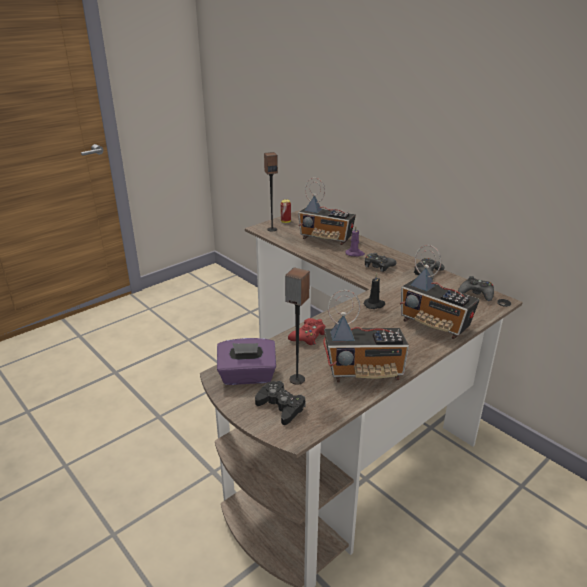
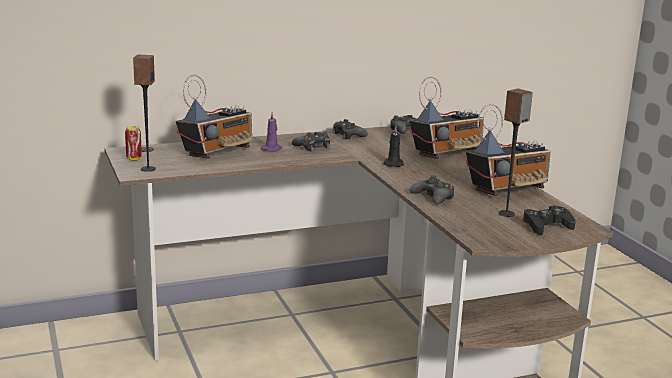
camera: 70 degrees left, 10 degrees down
(247, 376) = (491, 231): purple tissue box -> none
(308, 336) = (433, 197): red game controller -> black game controller
(364, 372) = (507, 189): radio -> radio turned 45 degrees clockwise

